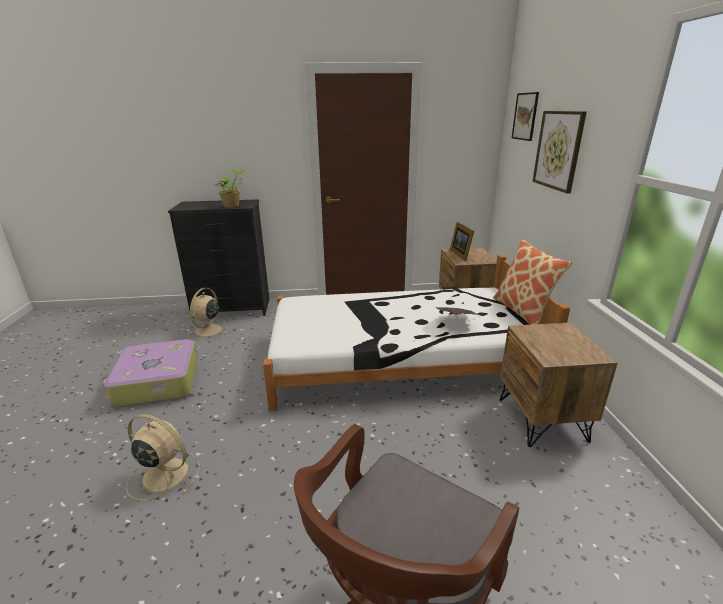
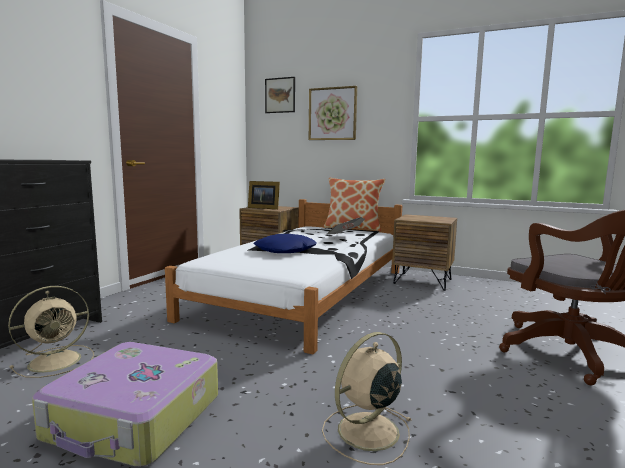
camera: 60 degrees left, 15 degrees down
(208, 331) = (57, 360): beige fan -> beige fan turned 90 degrees counterclockwise
(233, 206) = (50, 159): potted plant -> none
(361, 315) = (285, 250): none -> blue pillow

